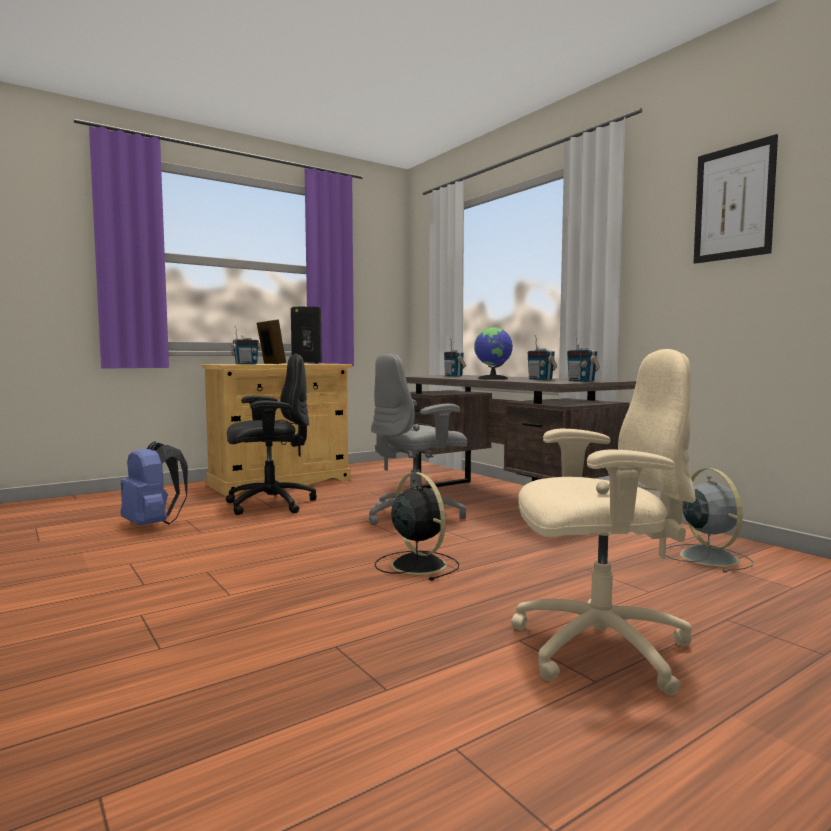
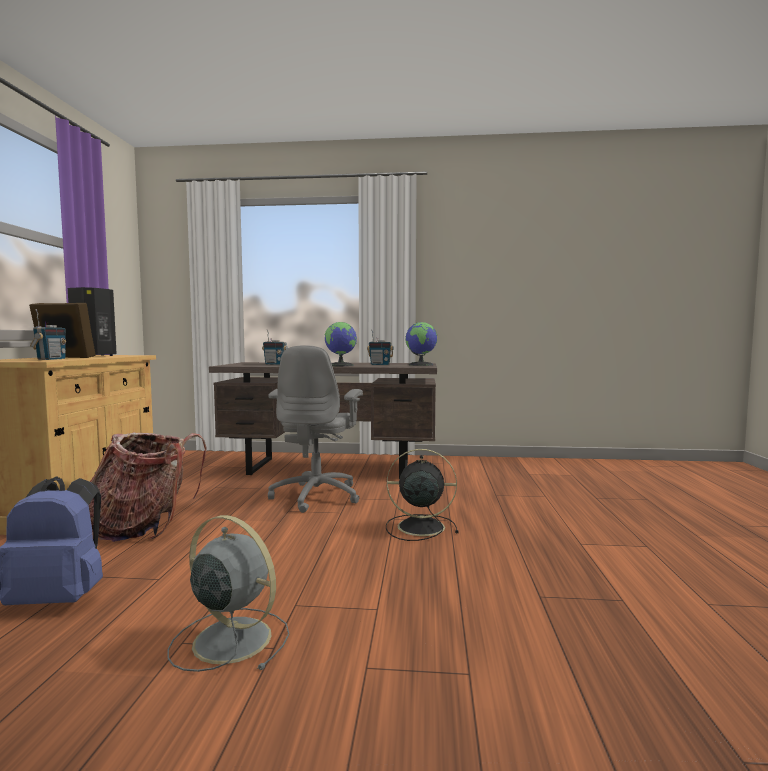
camera: 50 degrees left, 0 degrees up
(269, 504) = (145, 527): black office chair -> backpack
(581, 381) = (421, 365): radio -> globe
(597, 648) = (607, 531): beige office chair -> none
(707, 557) = (513, 470): grey fan -> grey fan (229, 639)
(733, 203) = (486, 250): picture -> none

